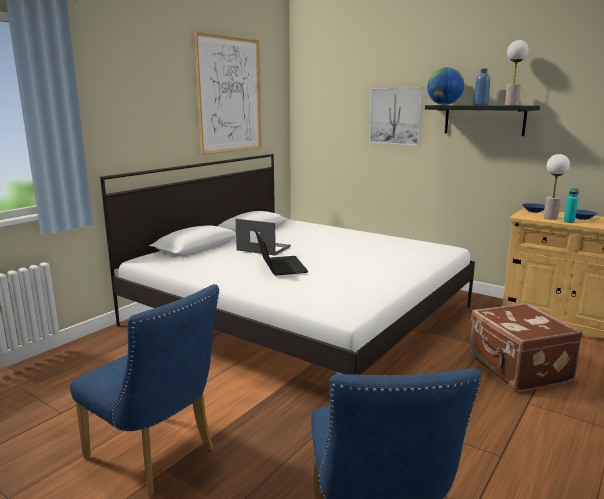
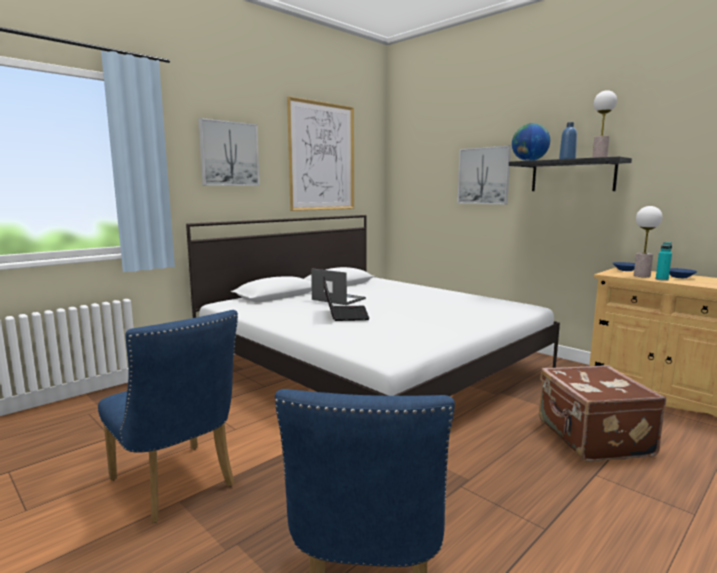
camera: 10 degrees right, 5 degrees down
(139, 97) = (229, 154): none -> picture

